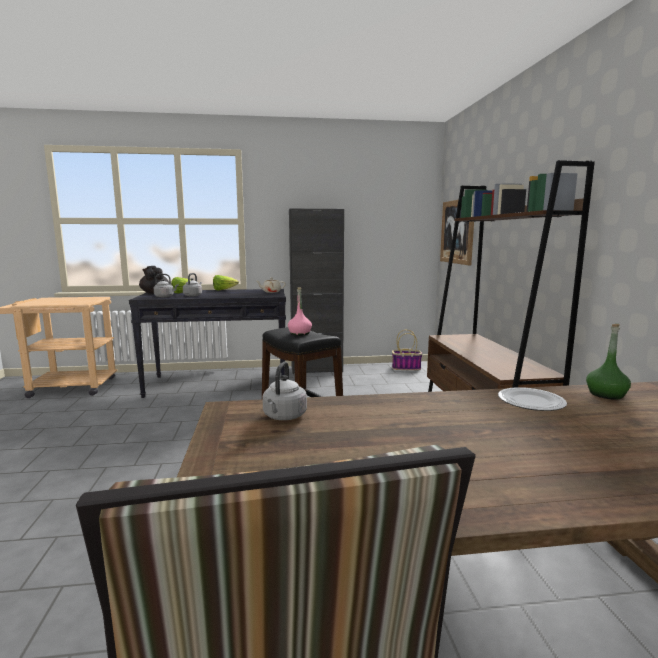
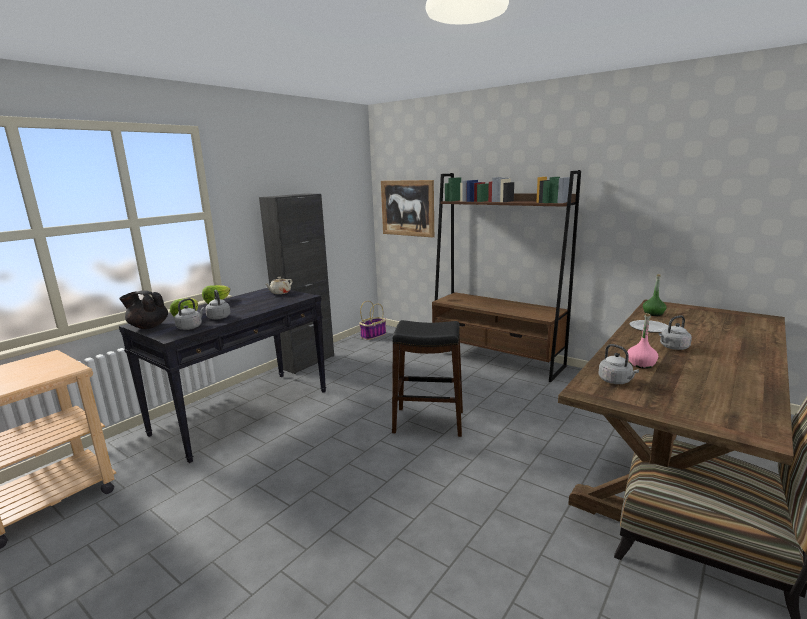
camera: 45 degrees left, 5 degrees up
(300, 333) = (427, 326): pink bottle -> pink bottle (641, 364)
(478, 425) = (673, 347): none -> grey kettle

